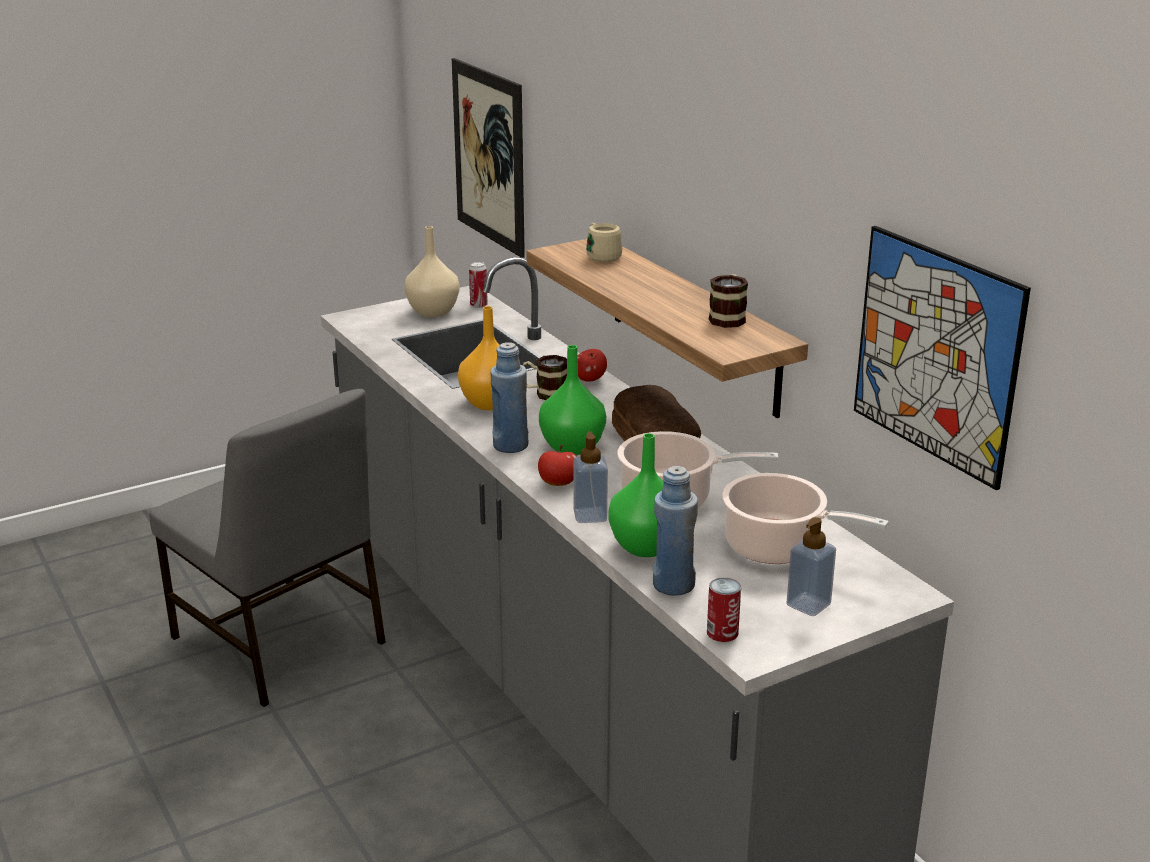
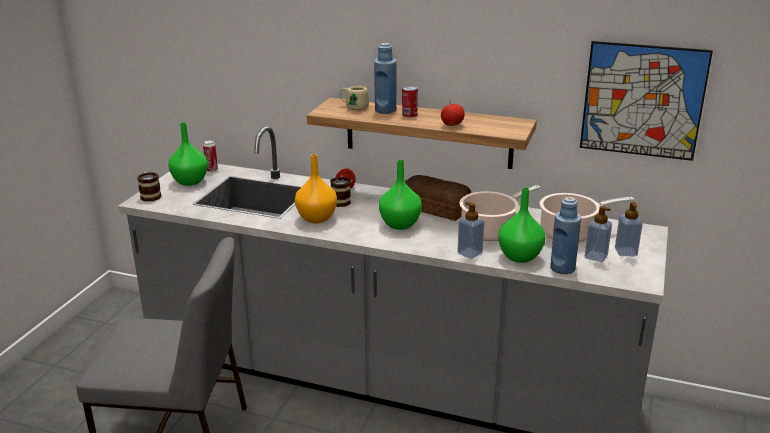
camera: 40 degrees left, 0 degrees up
(432, 312) = (190, 182): beige vase -> green vase
(489, 156) = (191, 69): picture -> none
(510, 445) = (368, 235): blue bottle -> blue bottle (385, 110)
(558, 484) = (426, 244): apple -> apple (452, 125)
(722, 632) = (618, 279): can -> can (409, 114)
(728, 317) = (479, 118): mug -> mug (150, 195)
(751, 591) = (596, 256): none -> soap dispenser

